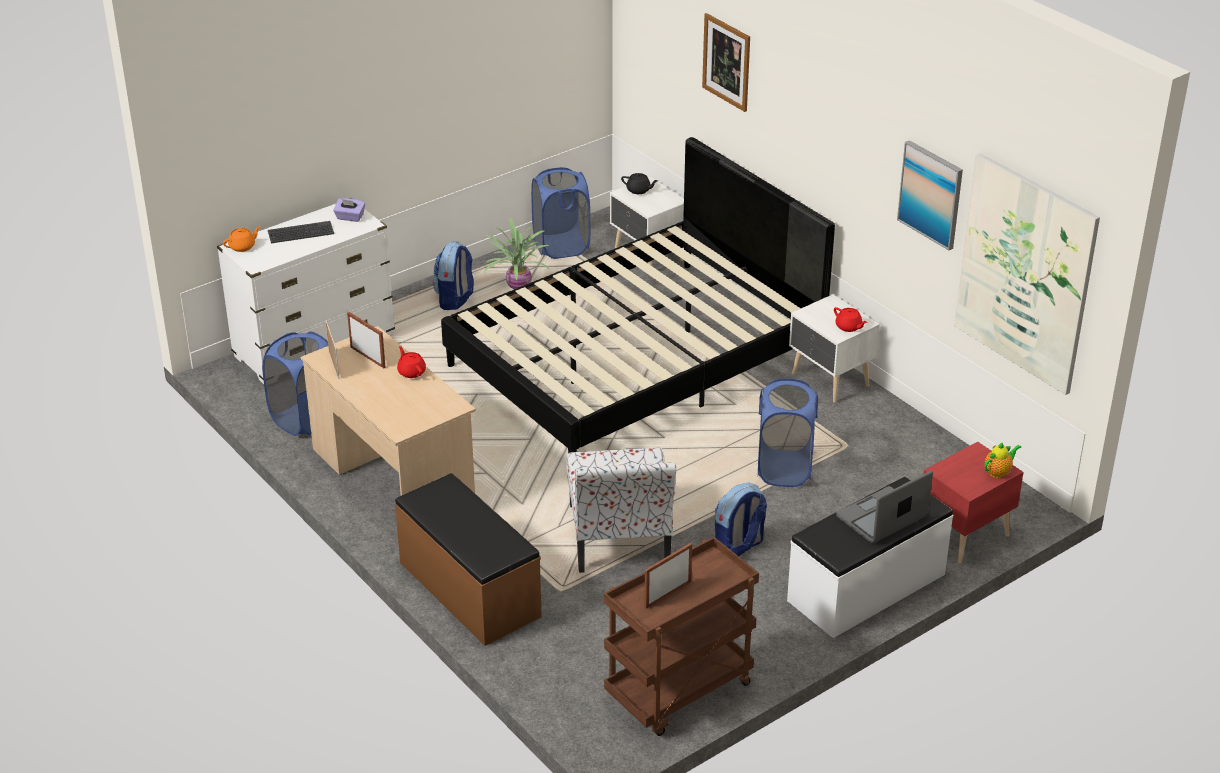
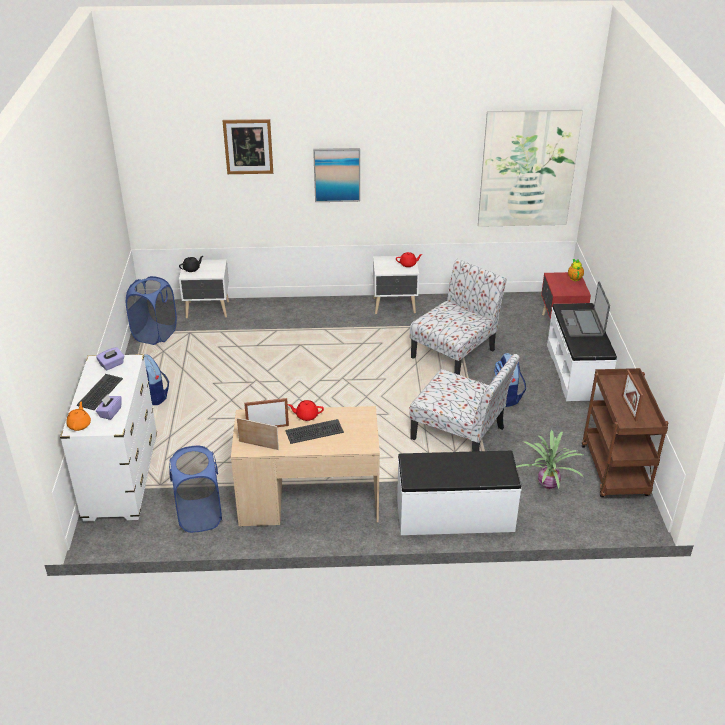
camera: 55 degrees left, 0 degrees up
(276, 253) = (110, 412): none -> purple tissue box
(389, 388) = (314, 432): none -> keyboard
(468, 590) = (455, 516): brown bench -> white bench
(518, 285) = (172, 366): potted plant -> potted plant (546, 484)
(636, 359) = (301, 357): black bed -> none
(784, 469) = (454, 353): blue laundry basket -> chair
(931, 194) = (448, 155): picture -> picture (337, 174)

